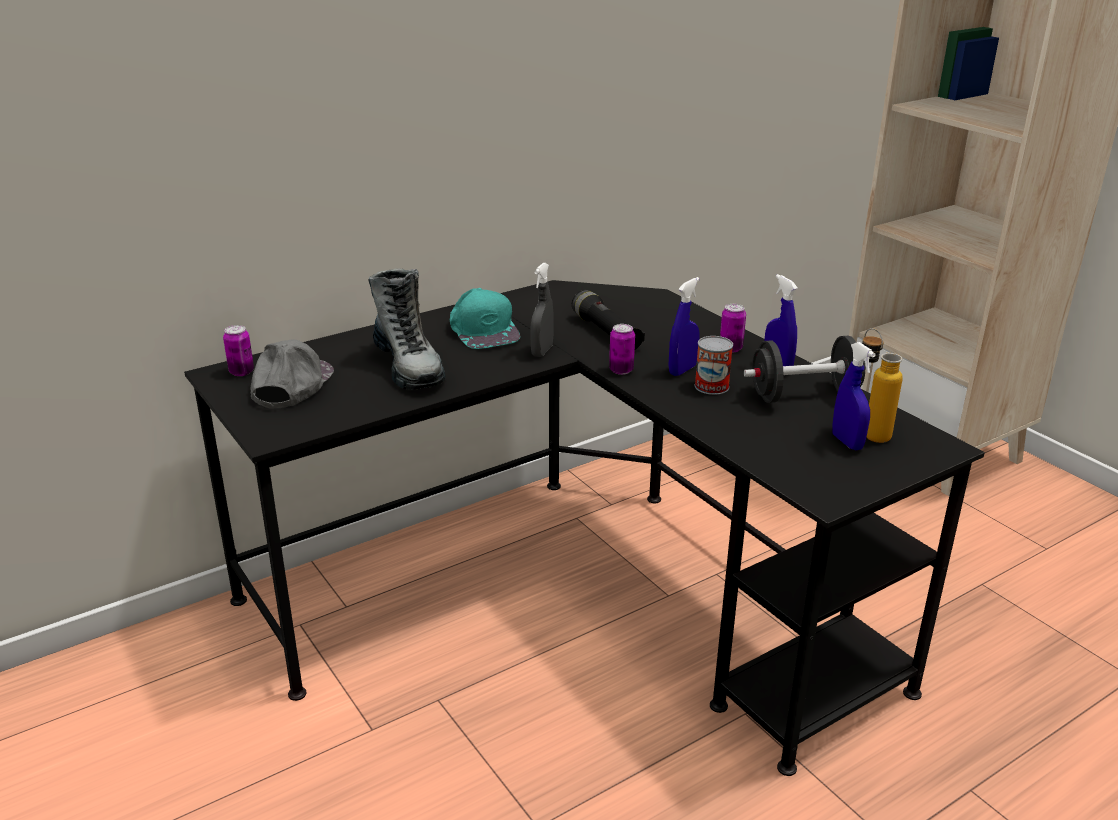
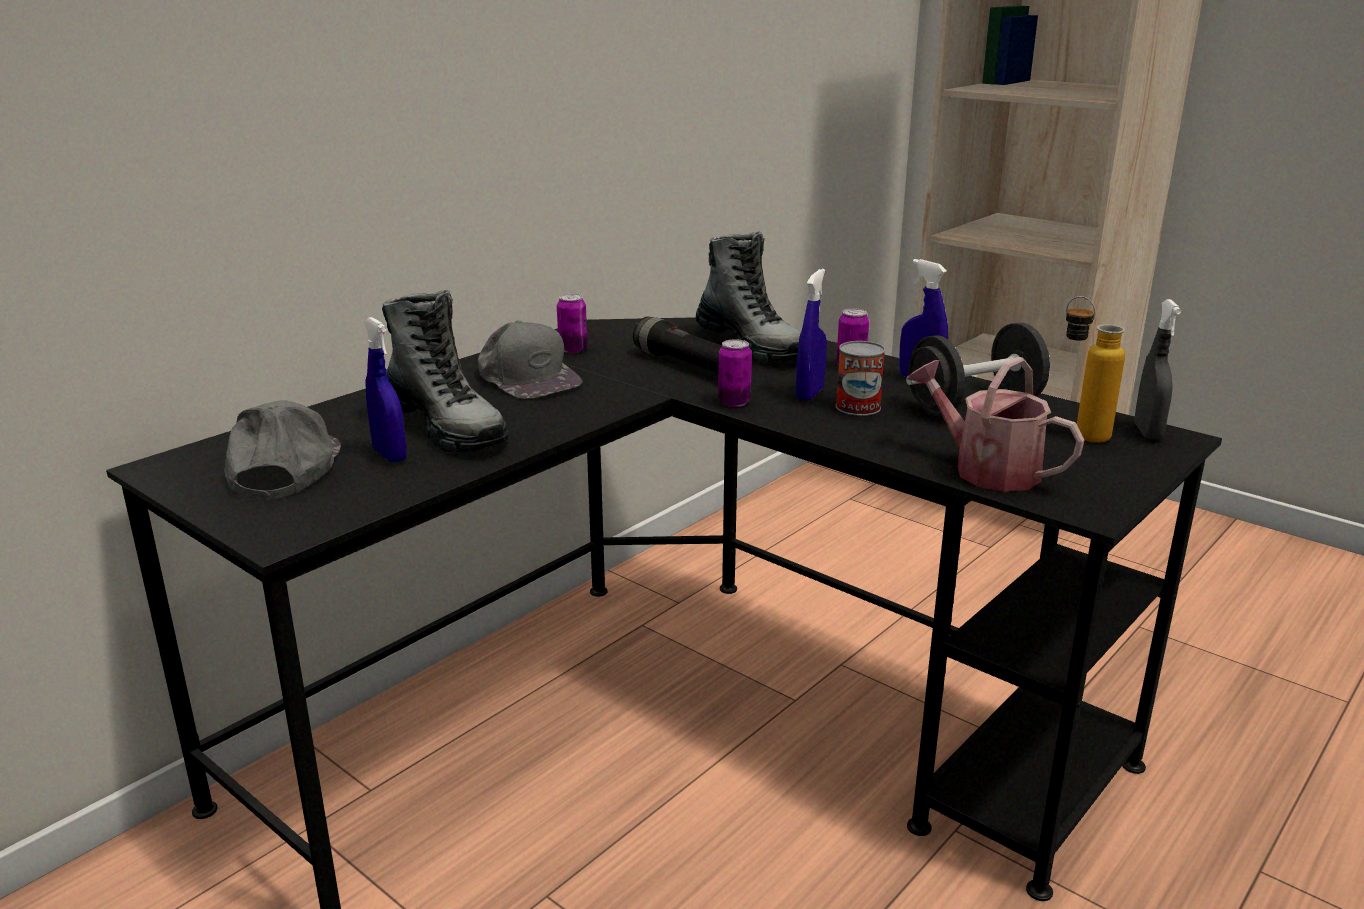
camera: 15 degrees left, 5 degrees down
(241, 372) = (199, 460): can -> can (573, 349)
(484, 330) = (527, 378): turquoise cap -> grey cap
(542, 351) = (619, 393): grey spray bottle -> grey spray bottle (1147, 432)
(665, 319) = (751, 345): none -> boot
(772, 453) = (986, 469): none -> watering can
(847, 442) = (1063, 446): blue spray bottle -> blue spray bottle (390, 455)

